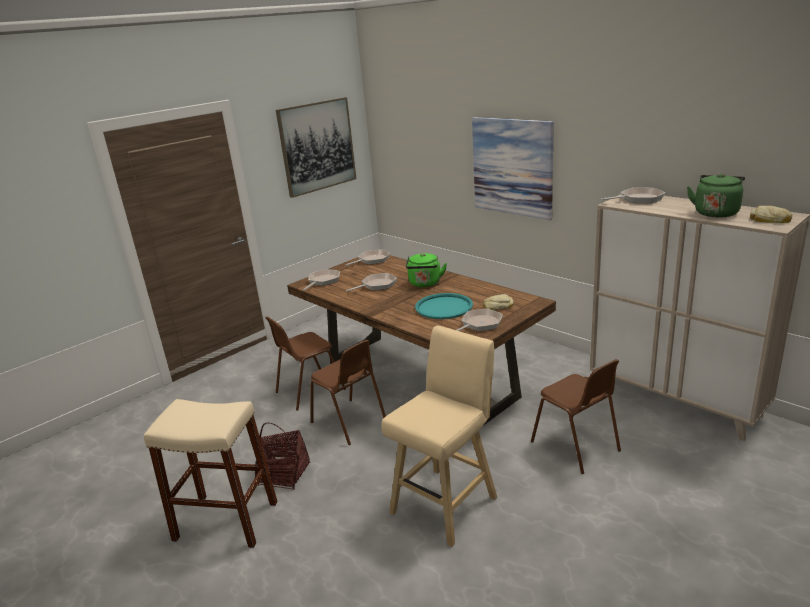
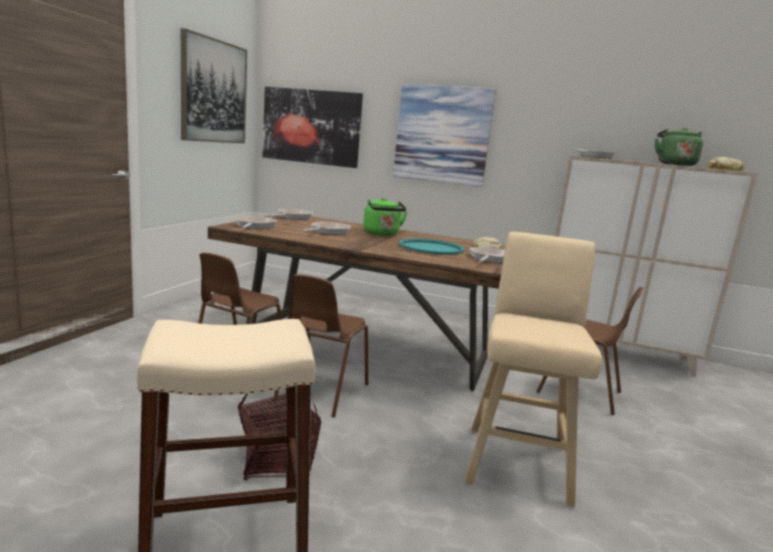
camera: 30 degrees left, 10 degrees down
(349, 422) = (320, 392): brown chair -> brown chair turned 90 degrees clockwise
(409, 158) = (311, 127): none -> picture

